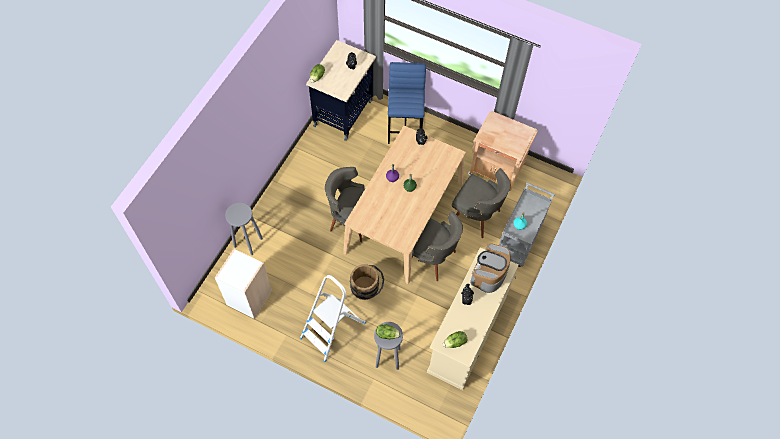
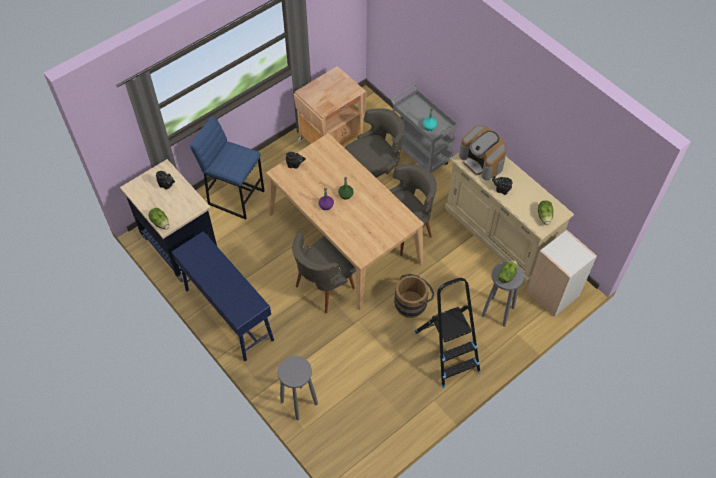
camera: 65 degrees left, 5 degrees down
(249, 297) = (371, 424): bookcase -> bookcase (552, 293)
(301, 168) = (229, 314): none -> blue console table
(332, 330) = (447, 352): white step ladder -> black step ladder

